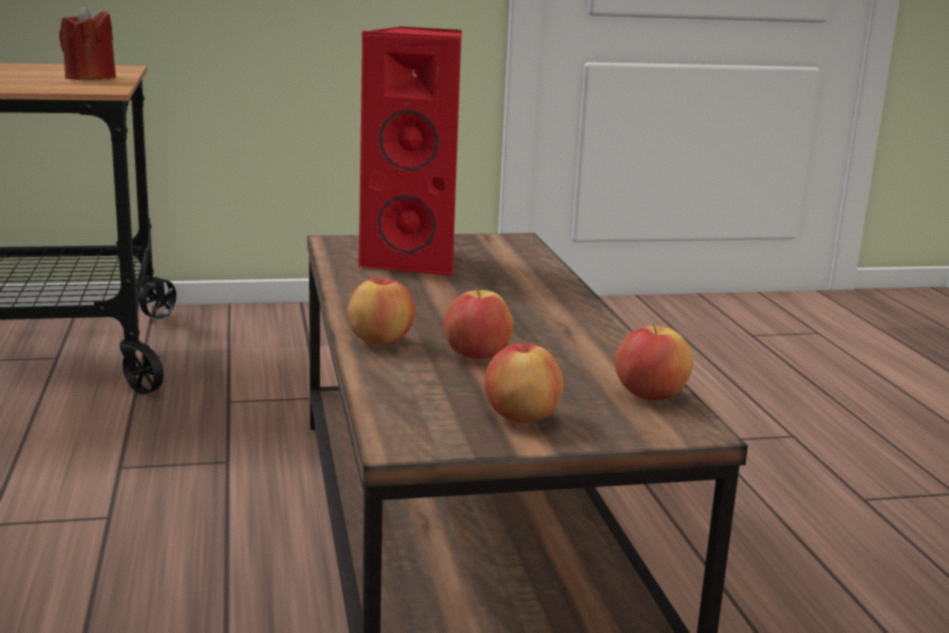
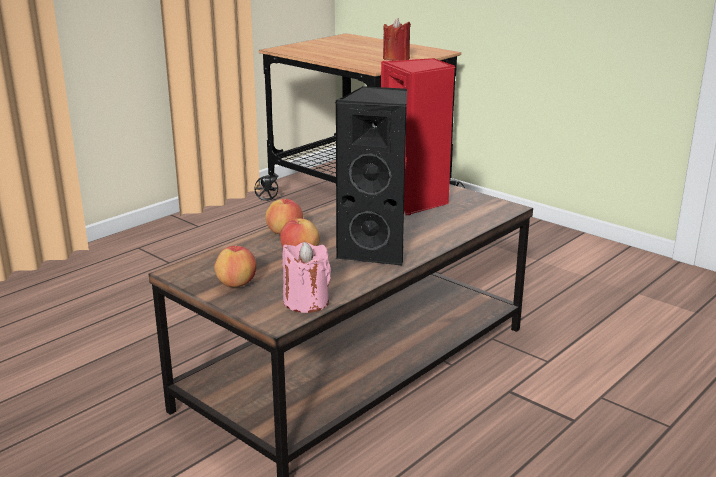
camera: 55 degrees right, 5 degrees up
(538, 319) = (376, 250): none -> black speaker
(650, 396) = (306, 302): apple -> pink candle

